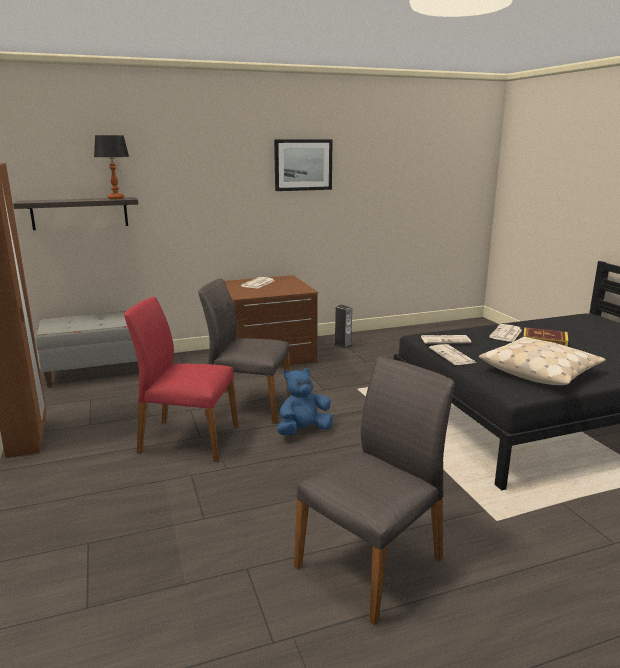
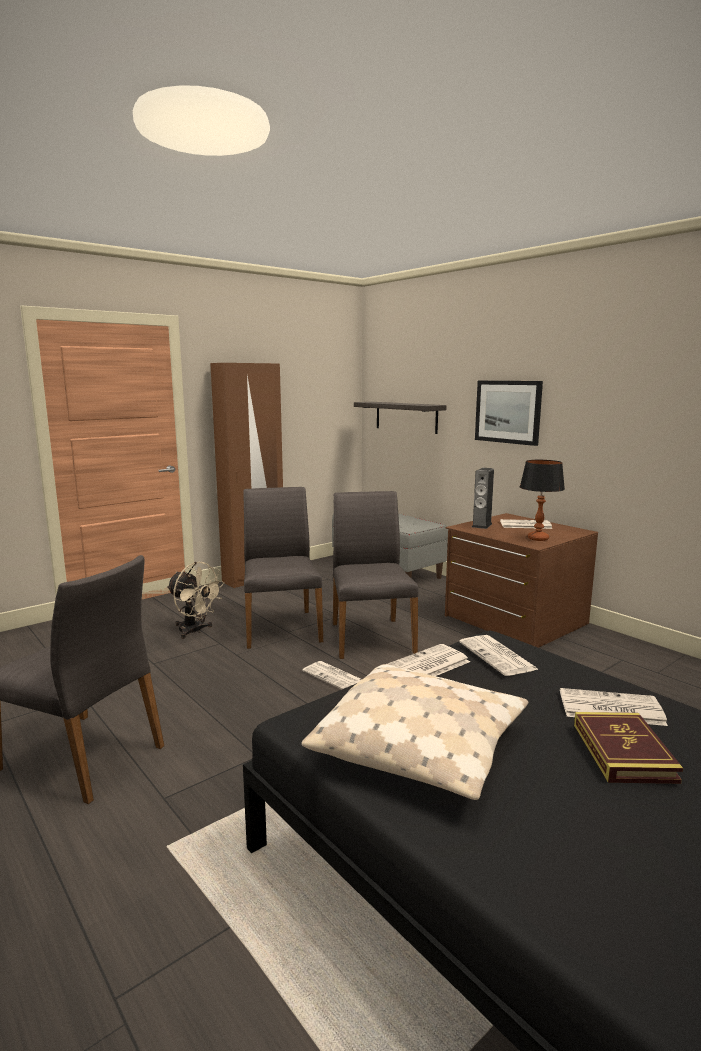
camera: 70 degrees right, 5 degrees down
(116, 198) = (421, 404): table lamp -> table lamp (538, 538)
(143, 487) = (195, 631): none -> beige fan
(187, 439) = (281, 628): red chair -> grey chair
(303, 165) = (632, 374): picture -> picture (508, 411)
(303, 431) = (333, 676): blue plush toy -> newspaper
(343, 345) = (620, 656): speaker -> speaker (481, 525)

